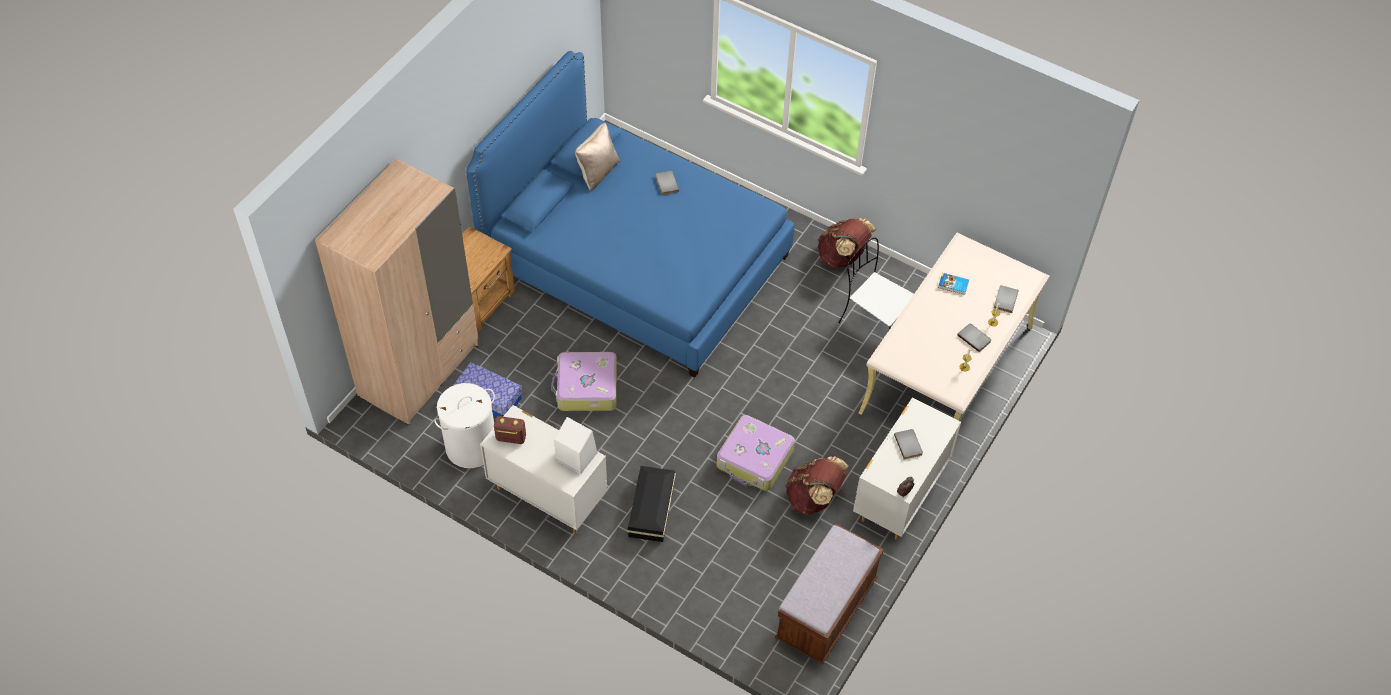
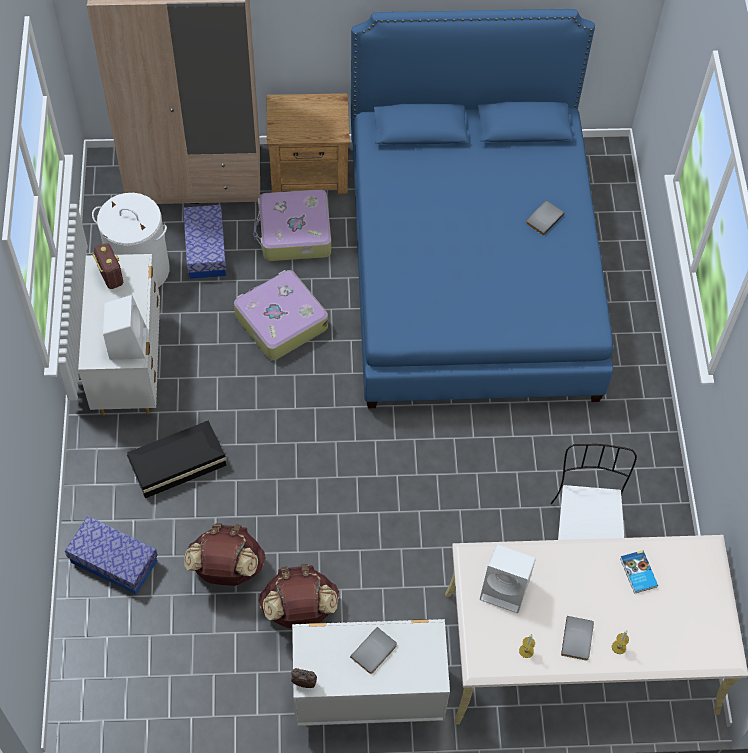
camera: 55 degrees right, 5 degrees up
(597, 172) = (505, 152): beige pillow -> none
(698, 586) = (114, 562): none -> storage box
(755, 459) = (307, 524): suitcase -> suitcase (294, 233)
(826, 610) = (165, 704): brown bench -> none
(842, 257) = (644, 456): brown backpack -> brown backpack (227, 569)
(918, 353) = (506, 589): none -> white speaker
(1004, 299) = (664, 642): grey book -> none

